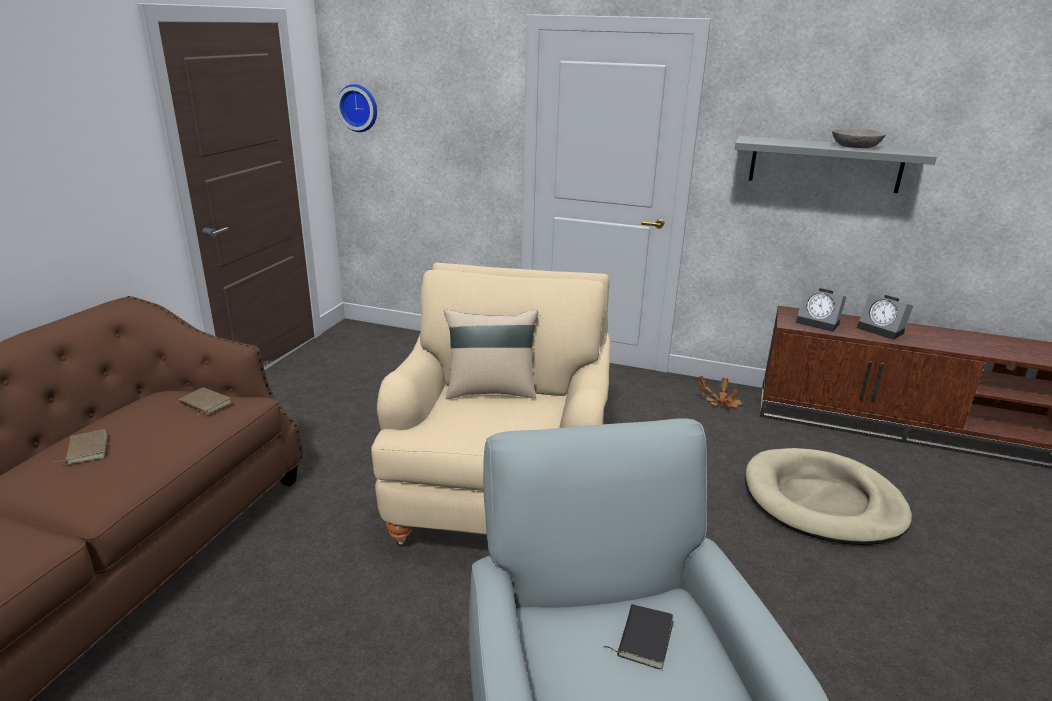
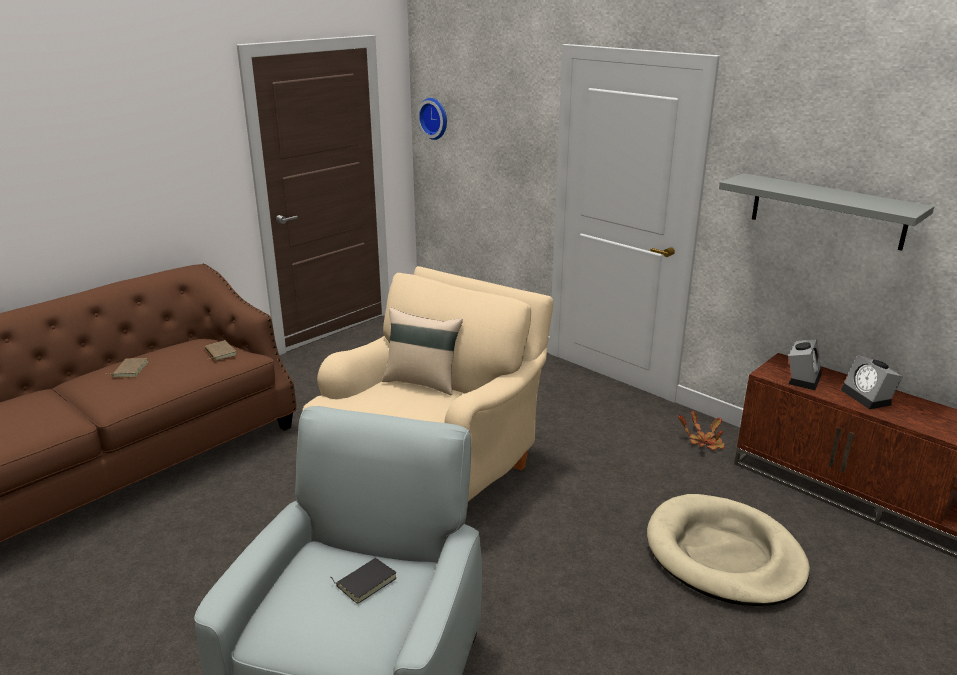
camera: 25 degrees right, 0 degrees up
(819, 323) = (802, 378): alarm clock -> alarm clock turned 120 degrees counterclockwise
(855, 146) = (846, 197): grey bowl -> none

